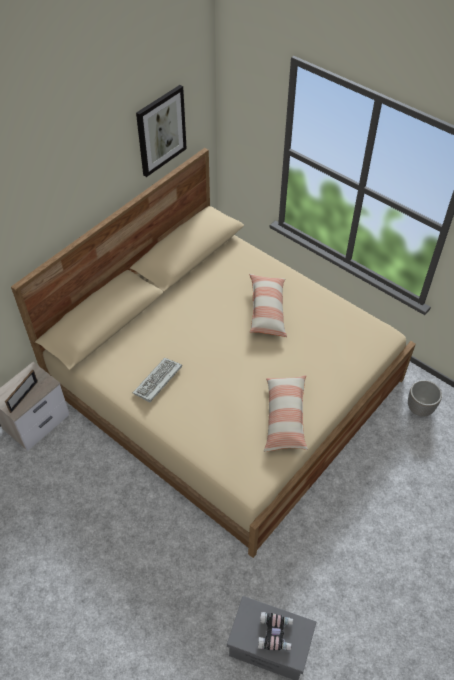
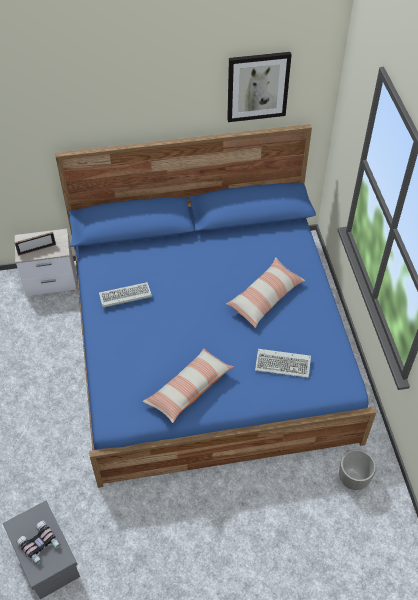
camera: 40 degrees right, 0 degrees up
(226, 385) = (209, 345): beige bed -> blue bed
(332, 350) = (284, 364): none -> keyboard

